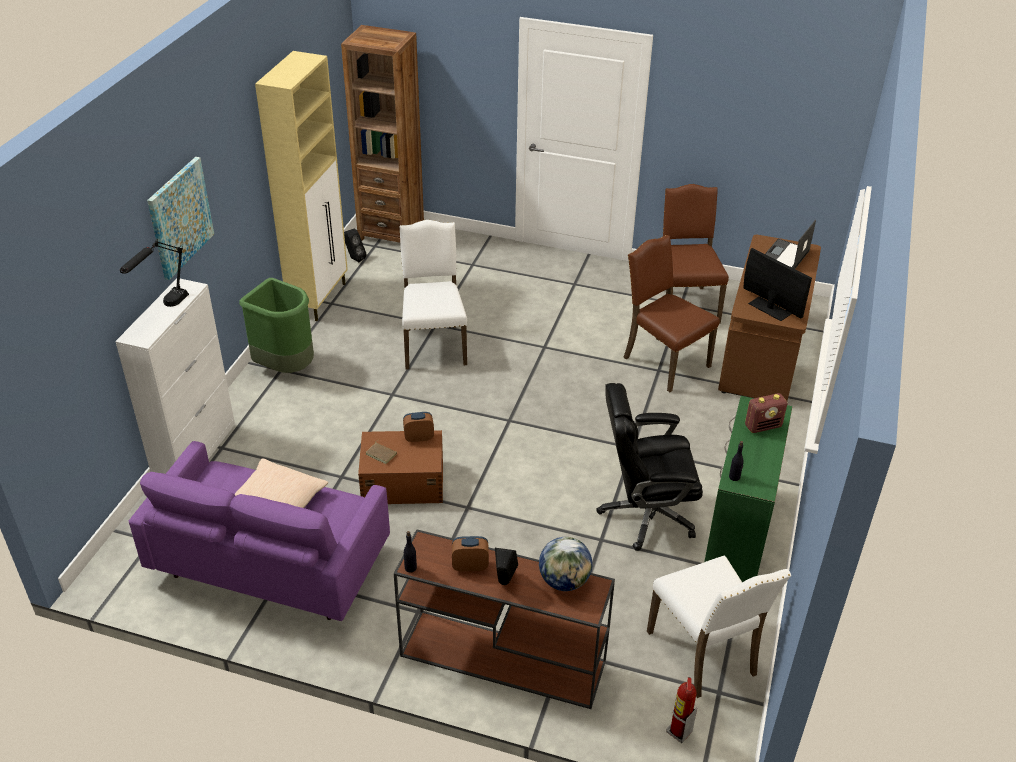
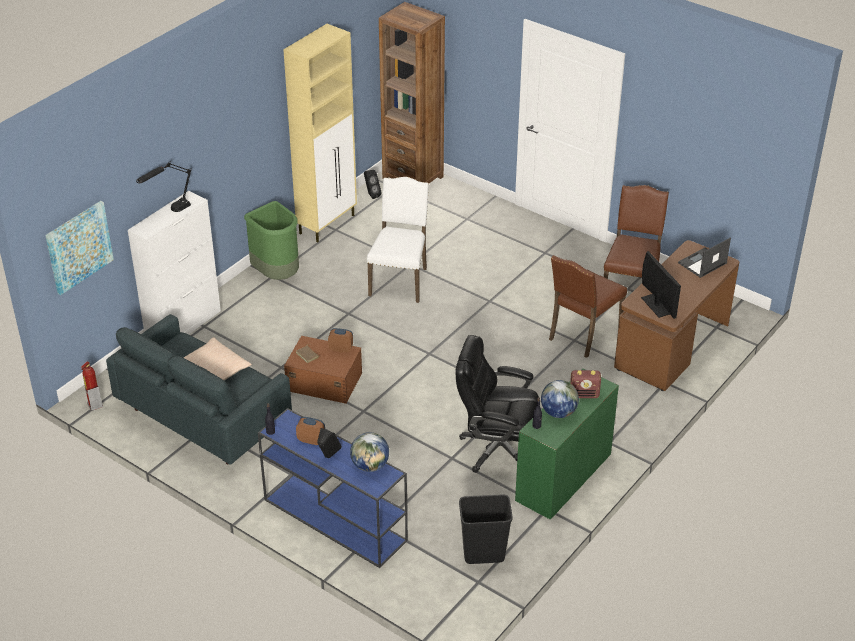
camera: 20 degrees right, 0 degrees up
(180, 217) = (197, 146): picture -> picture (78, 247)
(270, 564) = (203, 417): purple sofa -> grey sofa
(500, 658) = (333, 519): brown console table -> blue console table
(663, 362) = (582, 334): brown chair -> brown chair turned 120 degrees counterclockwise
(678, 732) = (433, 599): fire extinguisher -> fire extinguisher (94, 405)
(705, 654) = (483, 554): white chair -> black trash can
(748, 454) = (558, 412): none -> globe

